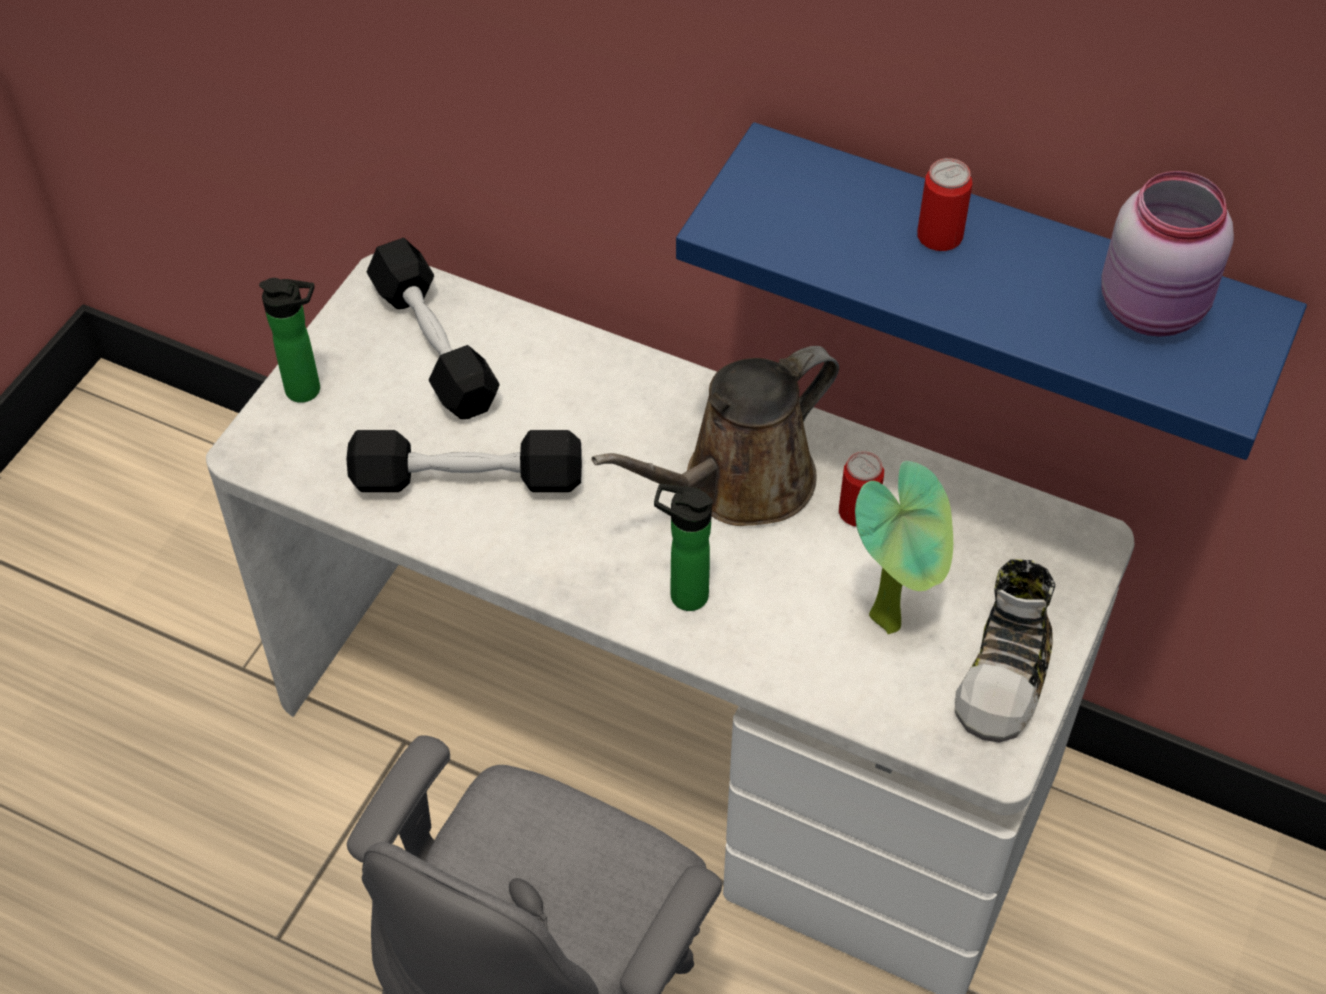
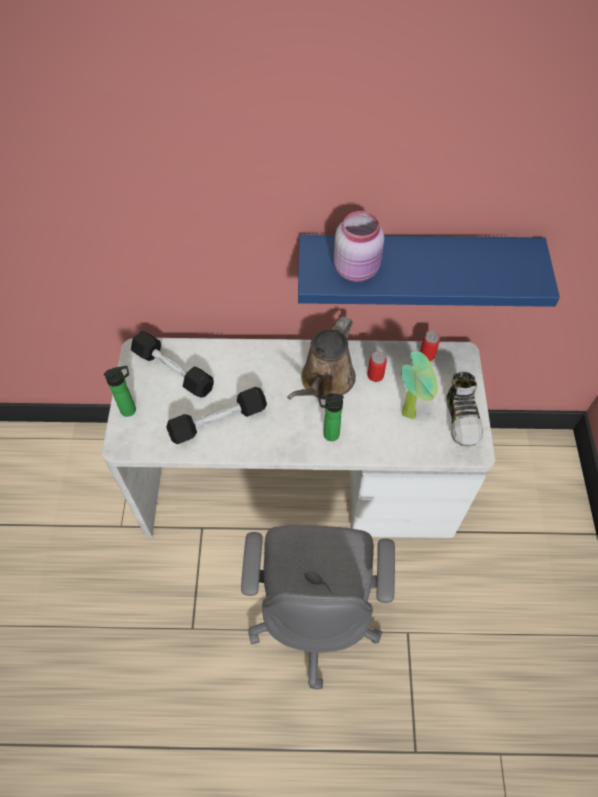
camera: 25 degrees left, 5 degrees up
(939, 236) = (400, 257): can -> can (427, 355)
(1155, 308) = (495, 258): pink jar -> pink jar (357, 269)

